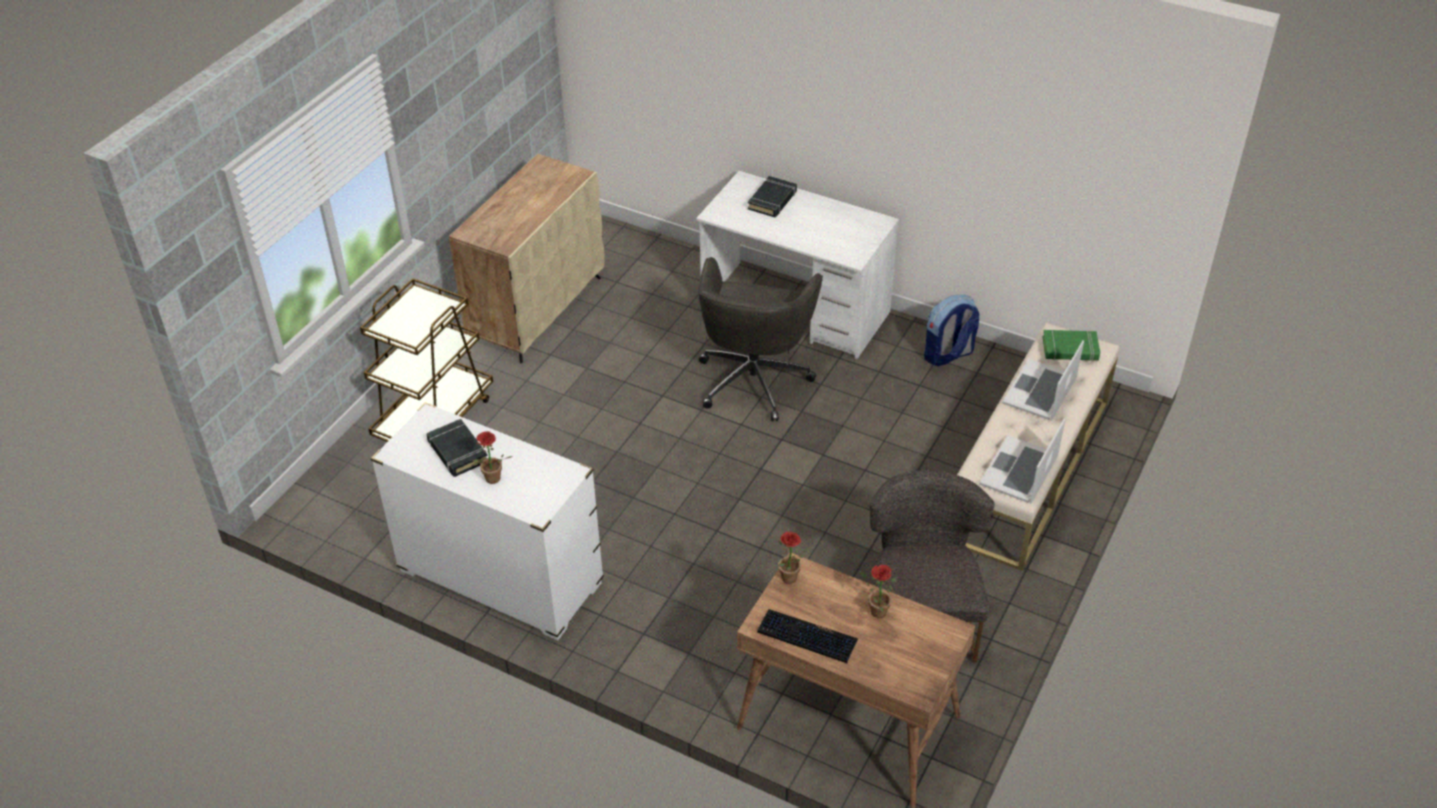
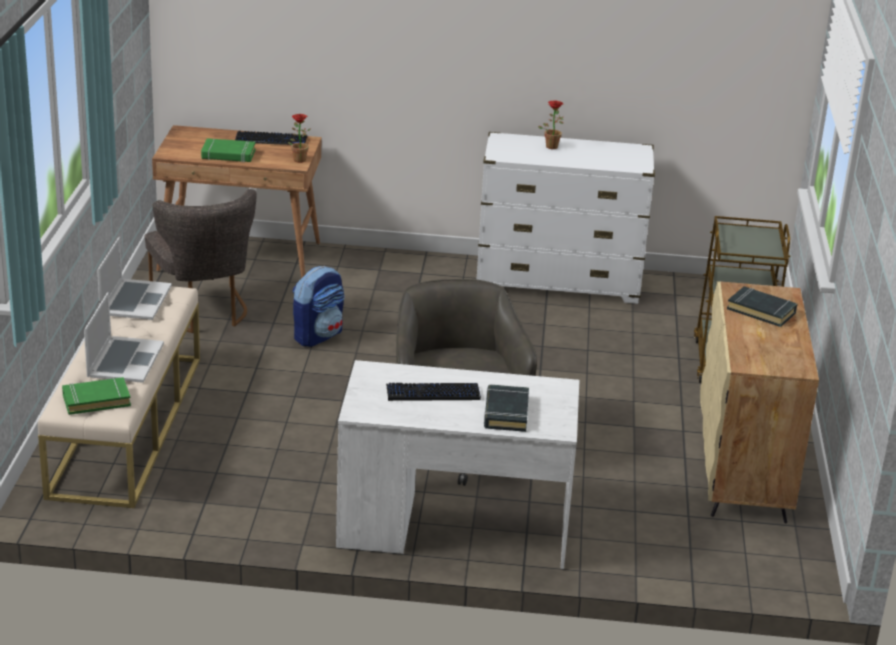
camera: 155 degrees right, 15 degrees down
(457, 451) = (594, 154): black book -> black book (761, 311)
(816, 227) = (433, 393): none -> keyboard
(875, 611) = (228, 155): potted plant -> green book
(948, 355) = (245, 514): backpack -> backpack (318, 335)

